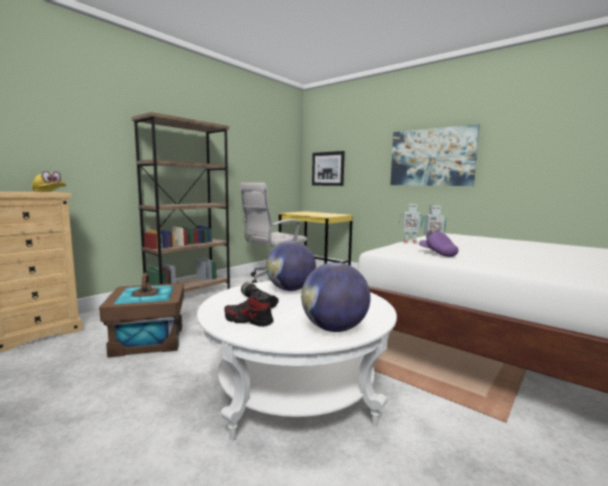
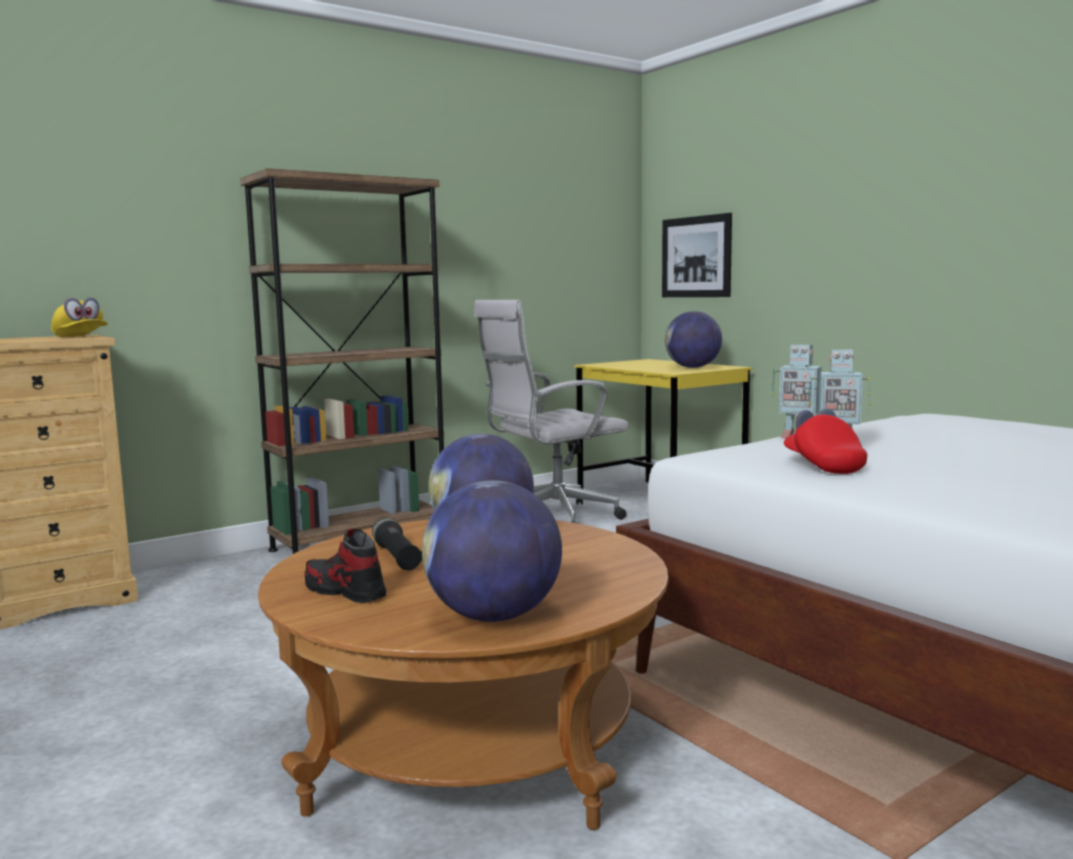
camera: 15 degrees right, 0 degrees up
(148, 340) = (242, 627): brown storage box -> none
(296, 390) = (472, 745): white coffee table -> brown coffee table
(330, 214) = (692, 367): none -> globe
(431, 157) = (932, 221): picture -> none
(437, 253) = (823, 466): purple cap -> red cap

